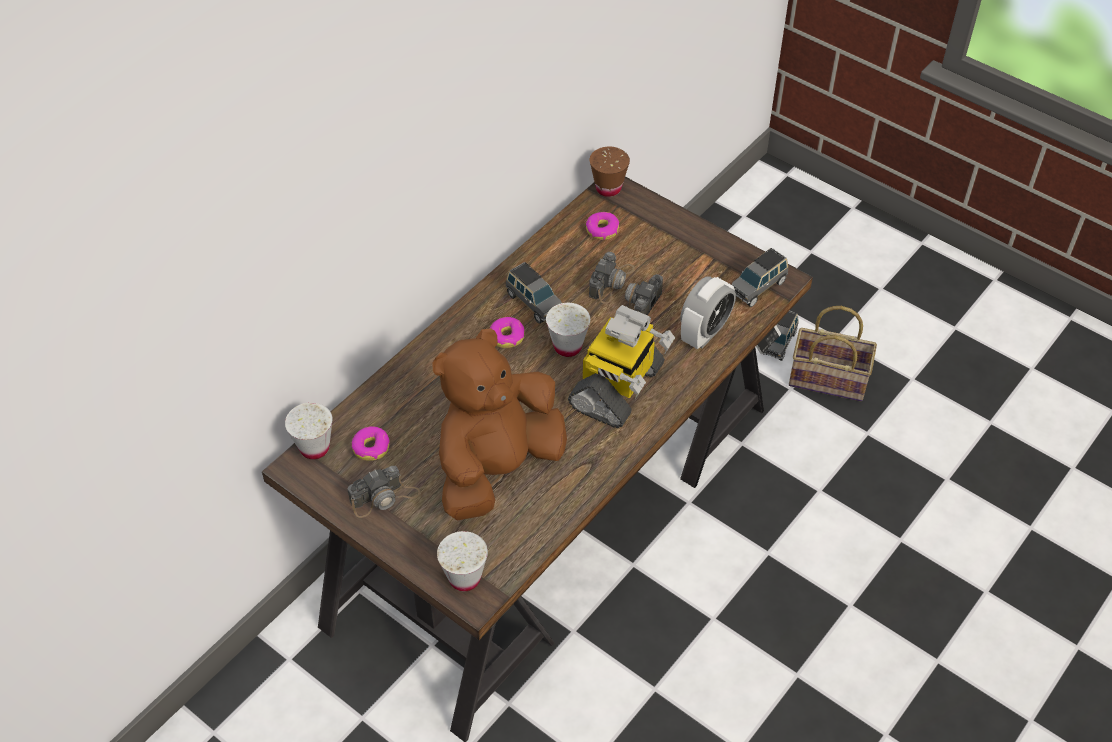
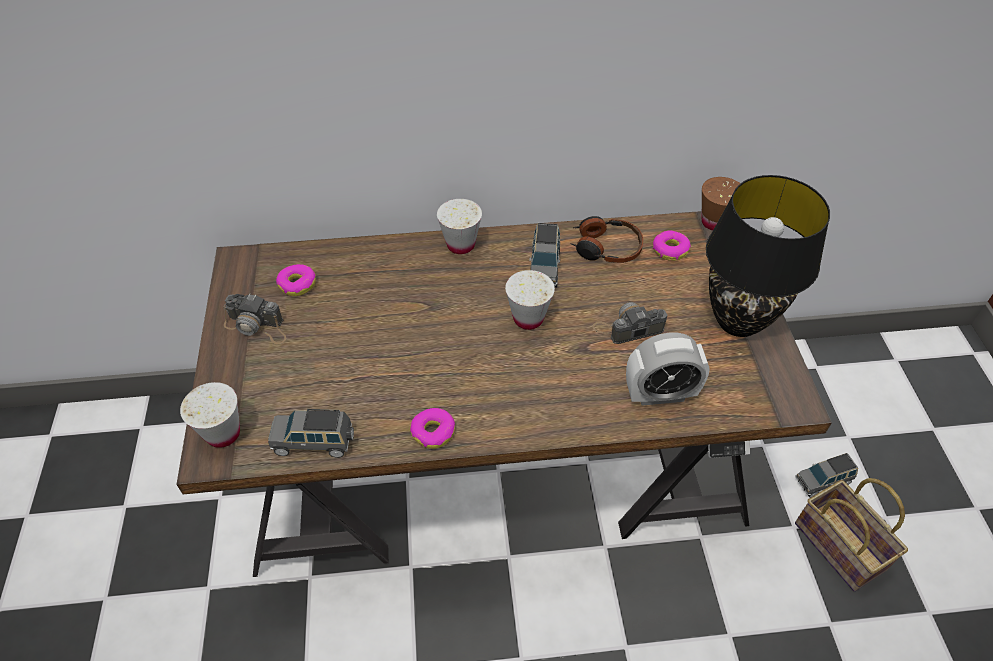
camera: 45 degrees right, 0 degrees up
(314, 448) = (265, 256): white cup -> white cup (460, 245)
(497, 468) = (355, 369): brown plush toy -> none
(507, 336) = (492, 277): donut -> donut (433, 432)
(558, 259) = (605, 248): none -> headphones
(611, 282) = (628, 294): camera -> none
(618, 388) = (526, 382): toy robot -> none
(698, 250) = (739, 321): none -> black table lamp
(758, 287) = (761, 392): grey toy car -> grey toy car (314, 442)

